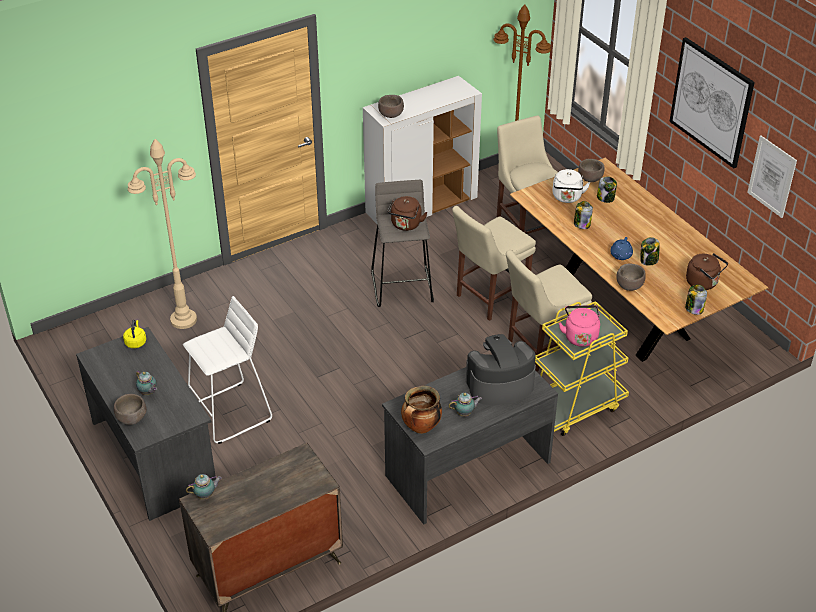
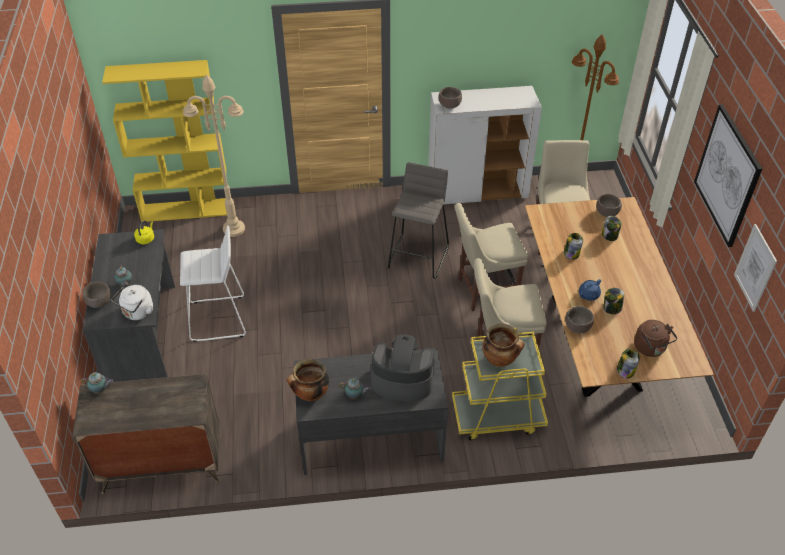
camera: 25 degrees right, 5 degrees up
(115, 316) = (187, 209): none -> yellow bookcase
(406, 225) = (420, 206): brown kettle -> none
(567, 198) = (574, 224): white kettle -> white kettle (137, 313)
(580, 336) = (500, 360): pink kettle -> cooking pot

